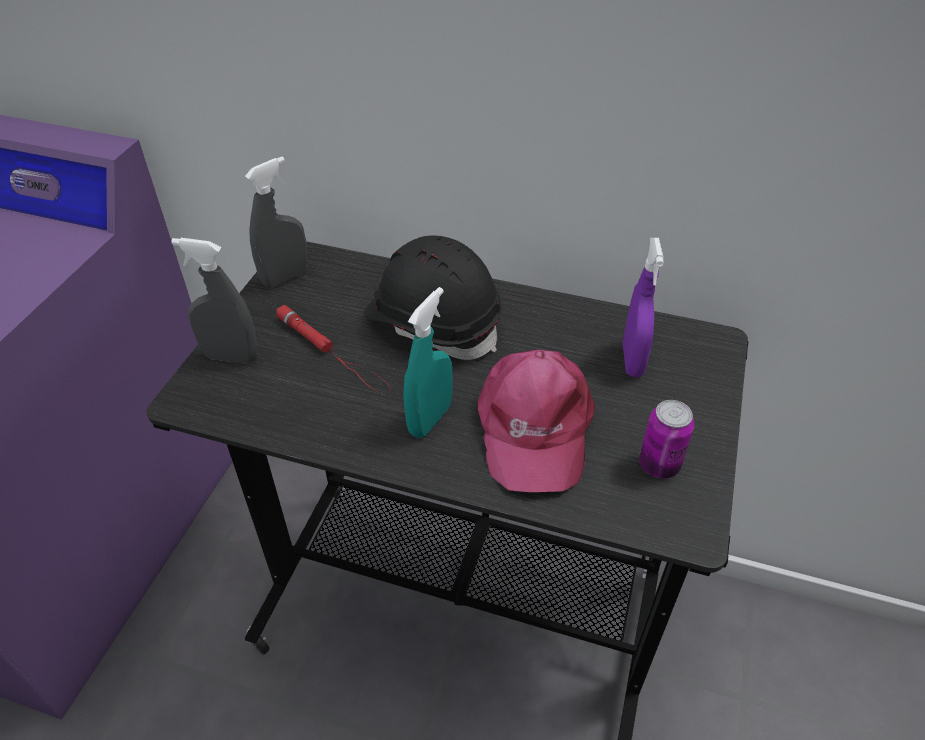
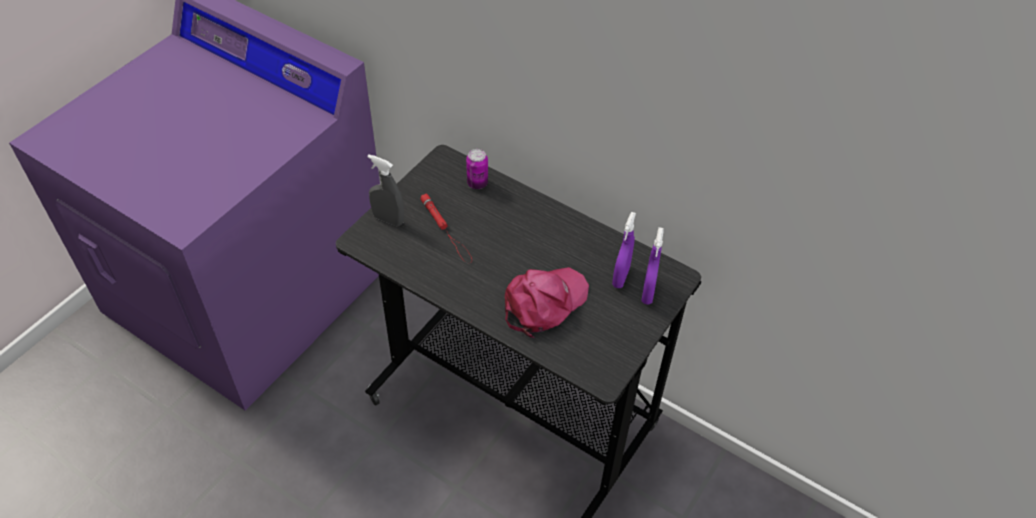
camera: 15 degrees right, 5 degrees up
(285, 277) = (433, 173): grey spray bottle -> none
(430, 419) = (488, 284): turquoise spray bottle -> none
(433, 323) = (511, 224): black hard hat -> none
(533, 427) = (544, 303): pink cap -> pink cap turned 150 degrees counterclockwise
(659, 465) = (604, 342): can -> can (477, 183)
(684, 373) = (648, 292): none -> purple spray bottle

